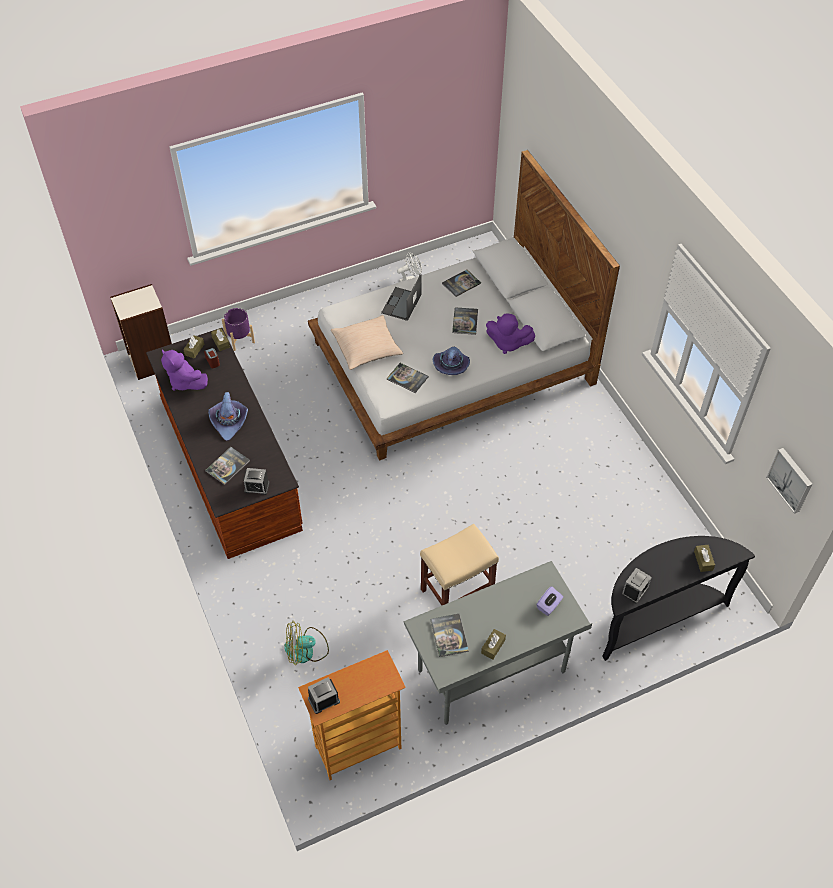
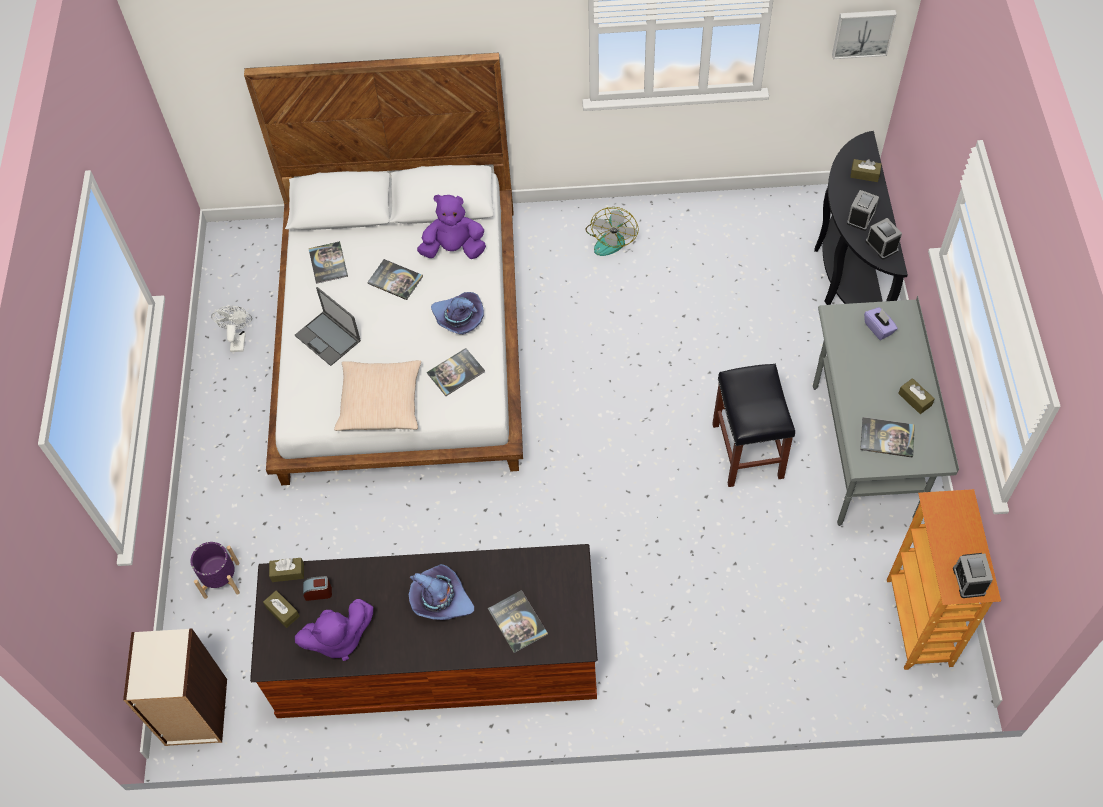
camera: 65 degrees left, 5 degrees up
(257, 487) = (569, 594): alarm clock -> alarm clock (861, 217)
(306, 650) = (769, 641): fan -> fan (611, 238)
(457, 592) = (746, 450): beige stool -> black stool
(507, 343) = (454, 249): purple plush toy -> purple plush toy turned 135 degrees counterclockwise

